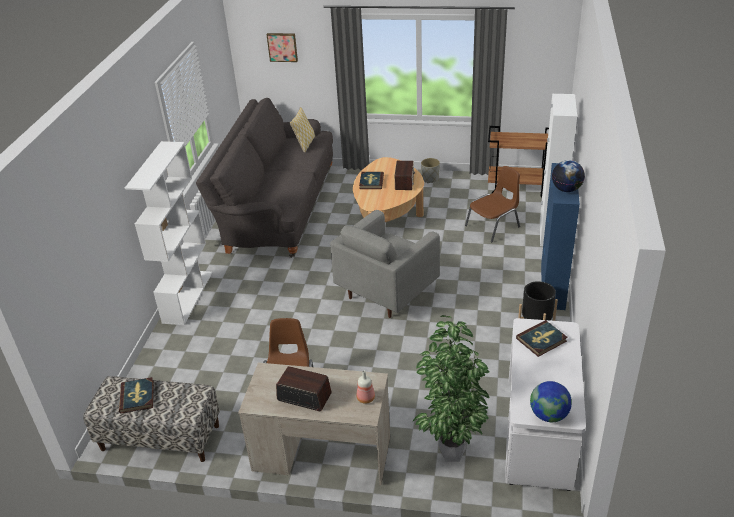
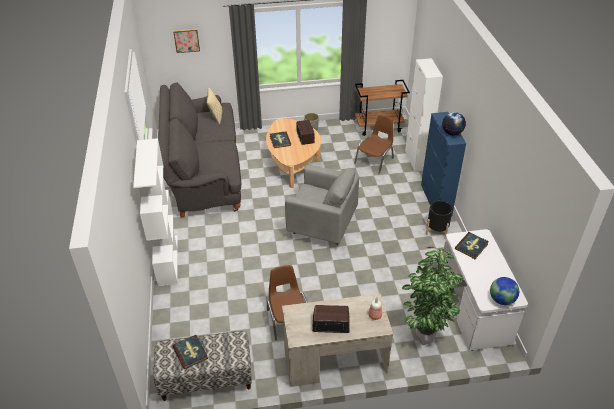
camera: 20 degrees left, 5 degrees up
(387, 292) = (322, 226): grey armchair -> grey armchair turned 90 degrees counterclockwise

